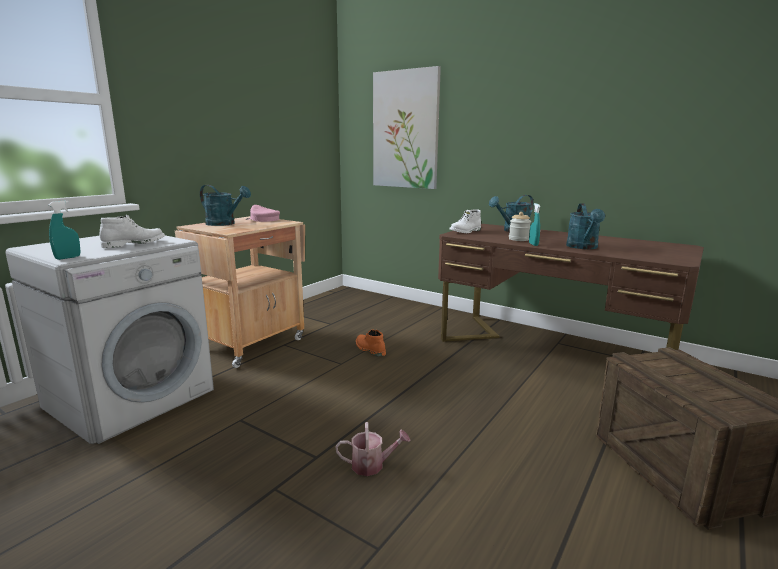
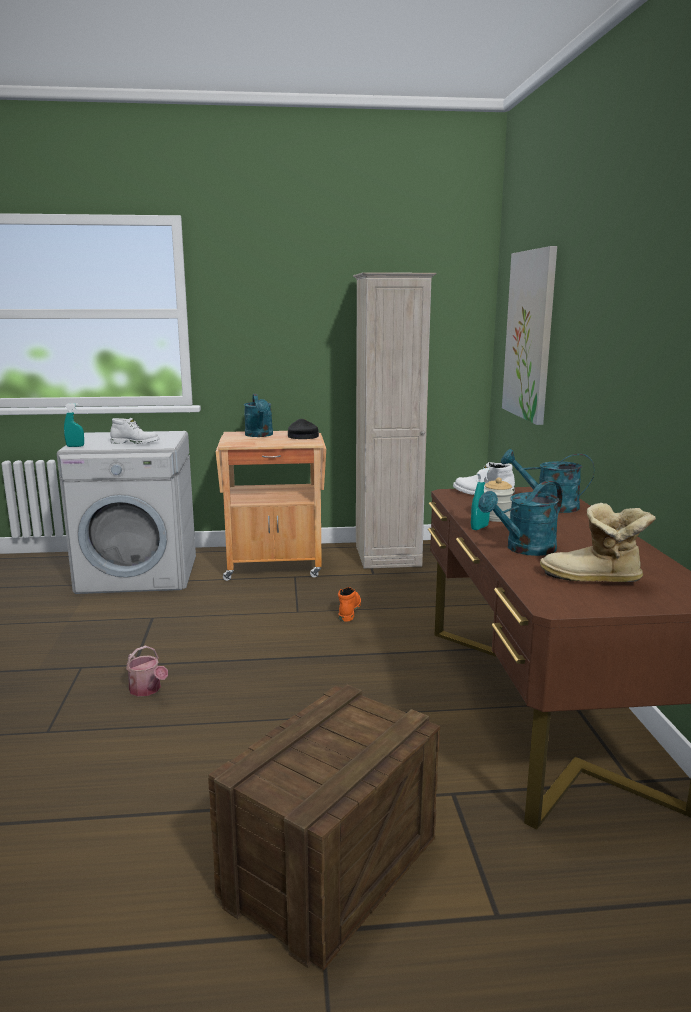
camera: 50 degrees right, 0 degrees up
(262, 220) = (302, 436): pink cap -> black cap
(314, 311) = (388, 555): none -> beige cabinet
(645, 250) = (593, 579): none -> boot

